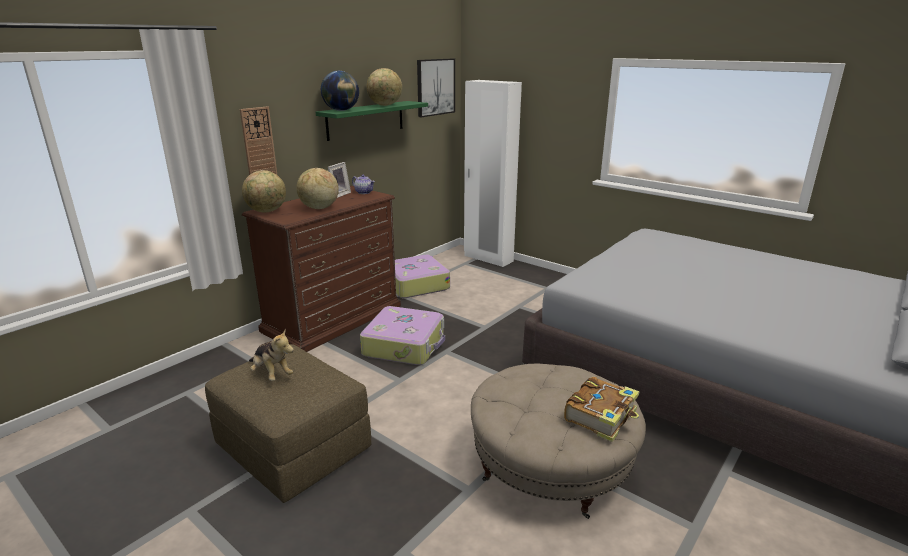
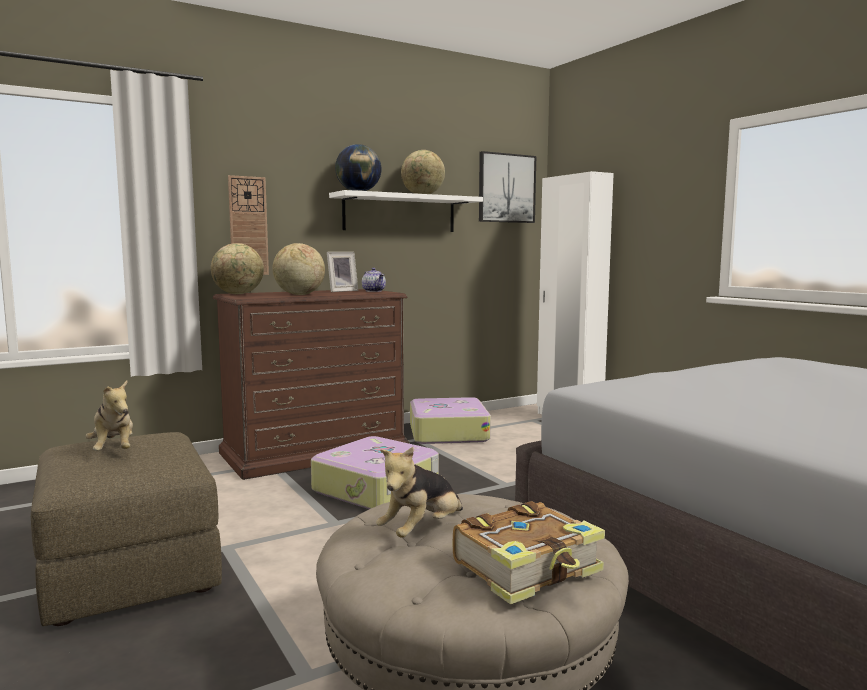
camera: 20 degrees right, 15 degrees down
(365, 120) = (400, 213): green shelf -> white shelf
(527, 401) = (422, 531): none -> plush toy

